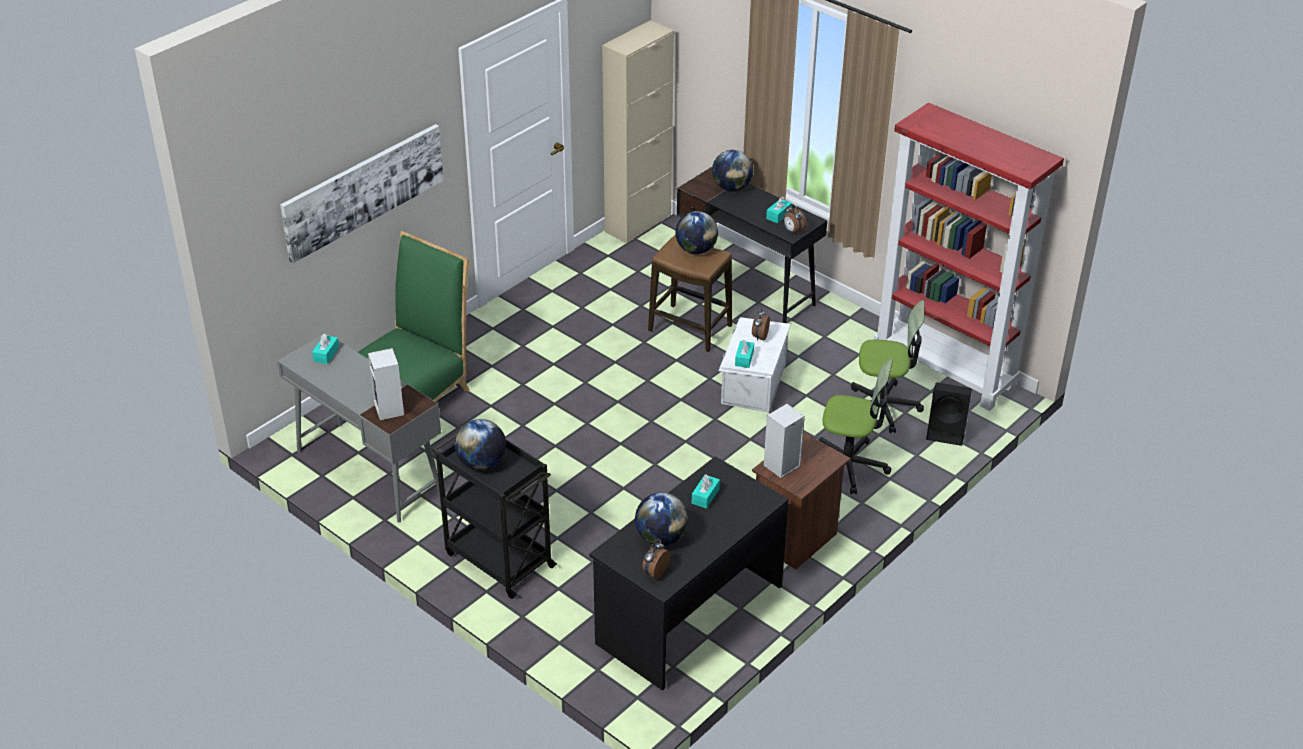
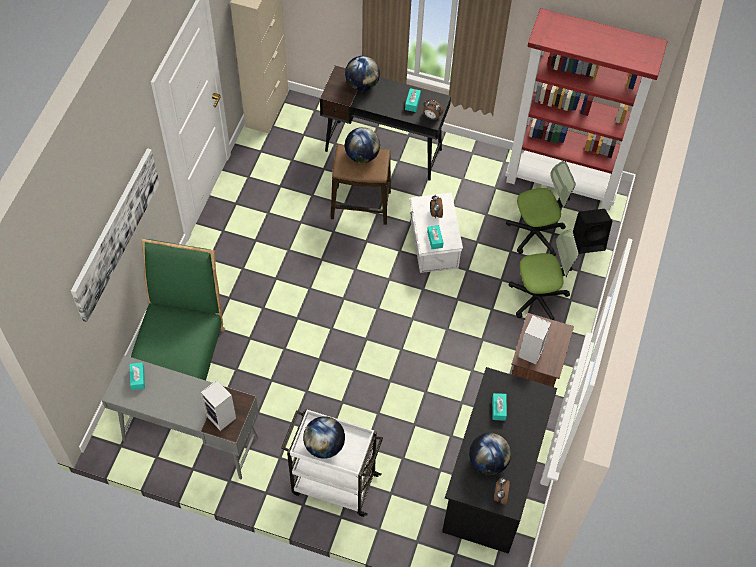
camera: 25 degrees left, 20 degrees up
(498, 559) = (333, 483): black cart -> white cart

